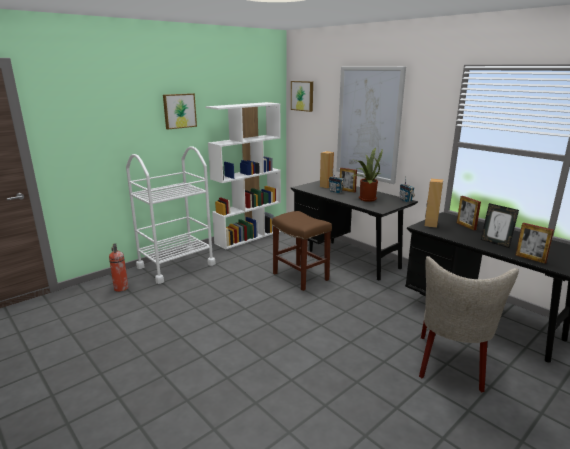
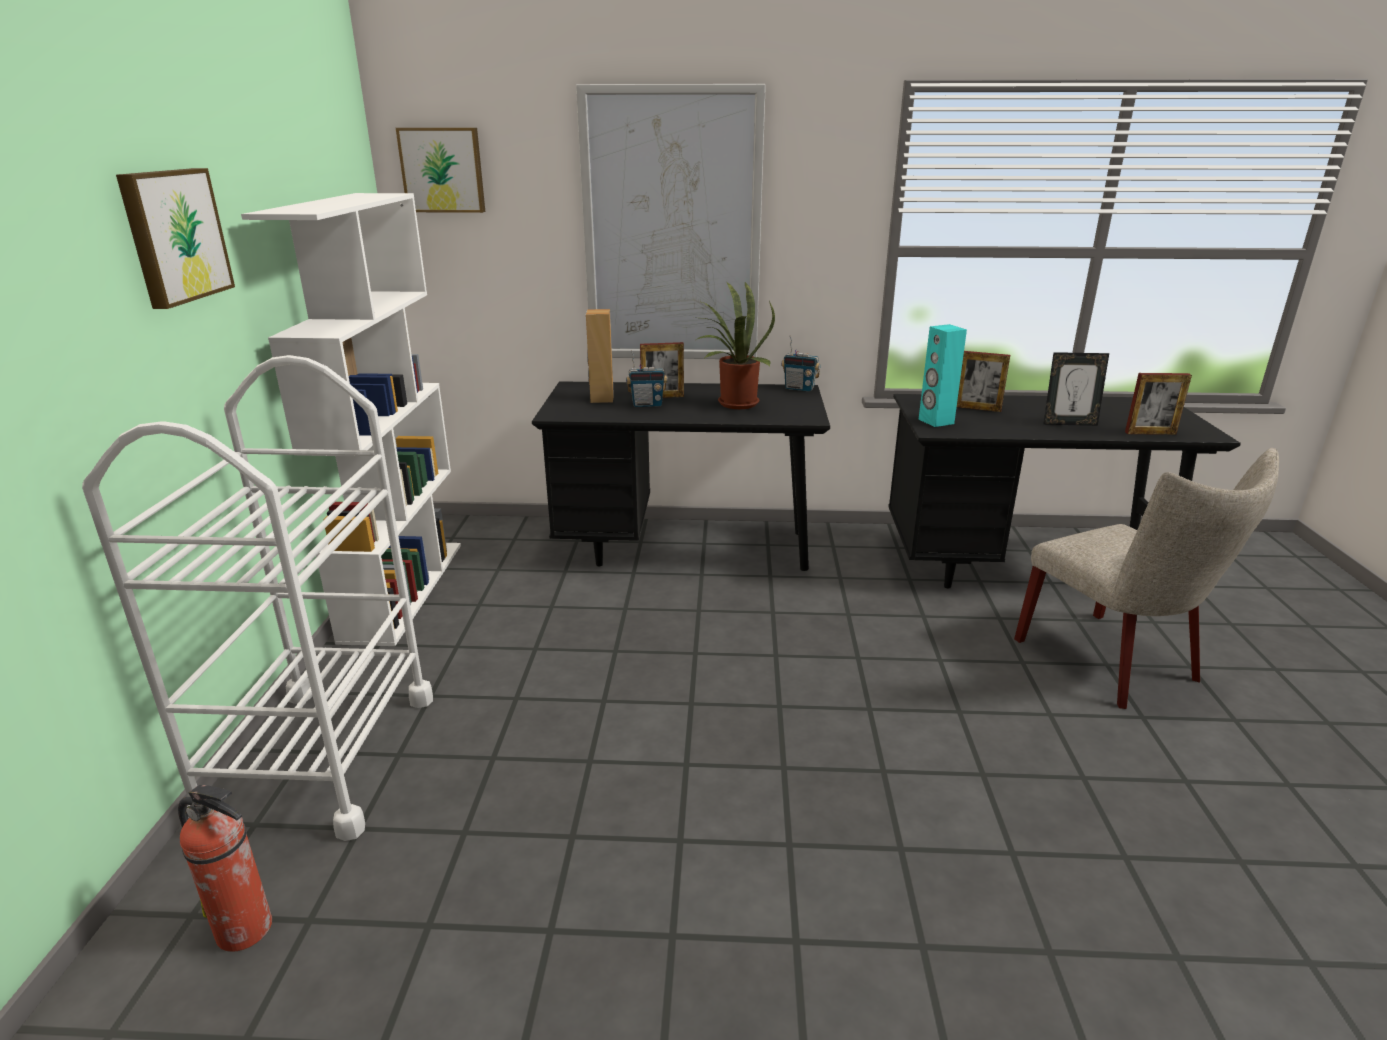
camera: 45 degrees left, 5 degrees up
(299, 276) = (670, 630): brown stool -> none
(430, 224) = (935, 421): brown speaker -> turquoise speaker

